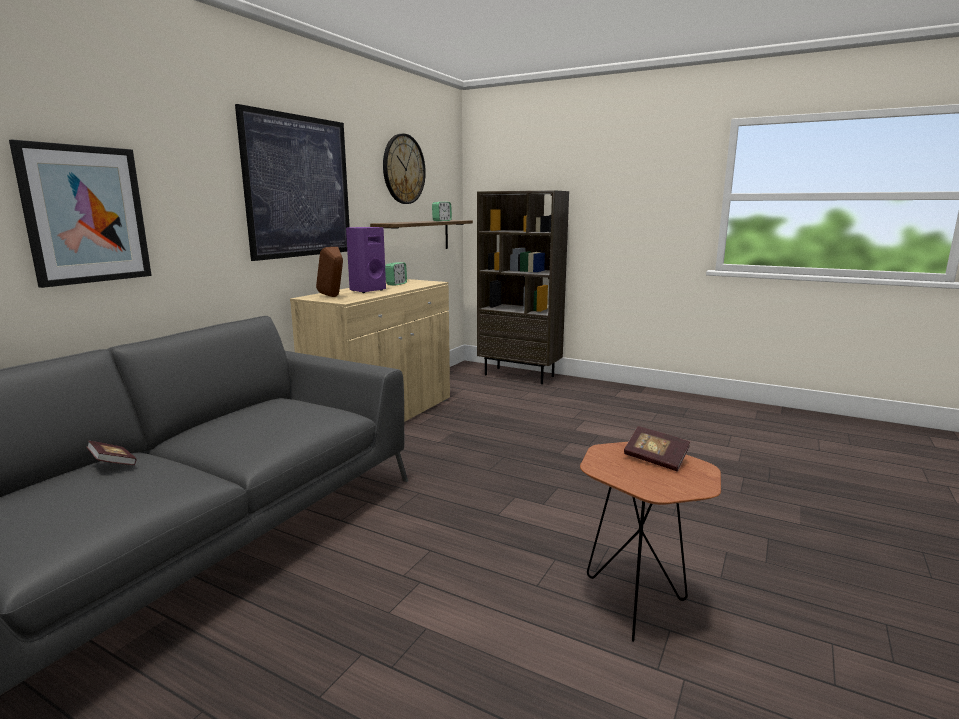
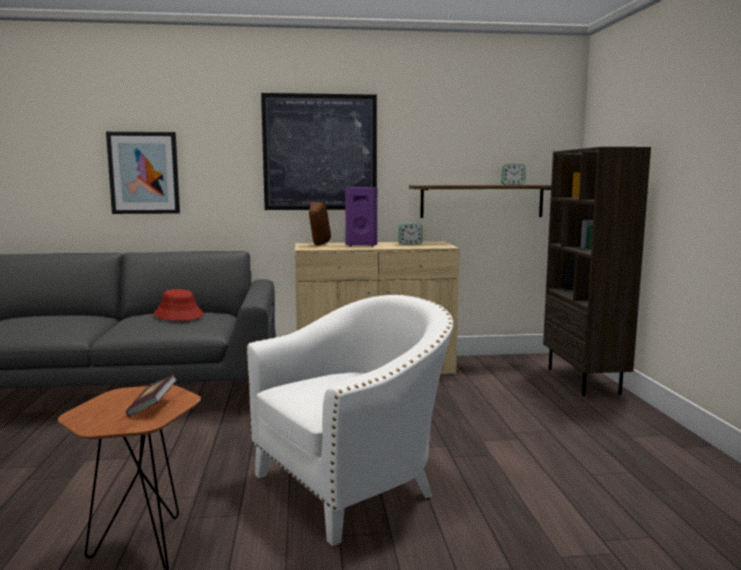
camera: 55 degrees right, 5 degrees down
(113, 464) = (75, 315): book -> none
(269, 412) = (179, 314): none -> red hat
(403, 169) = (466, 131): wall clock -> none
(601, 489) = (354, 486): none -> white armchair

